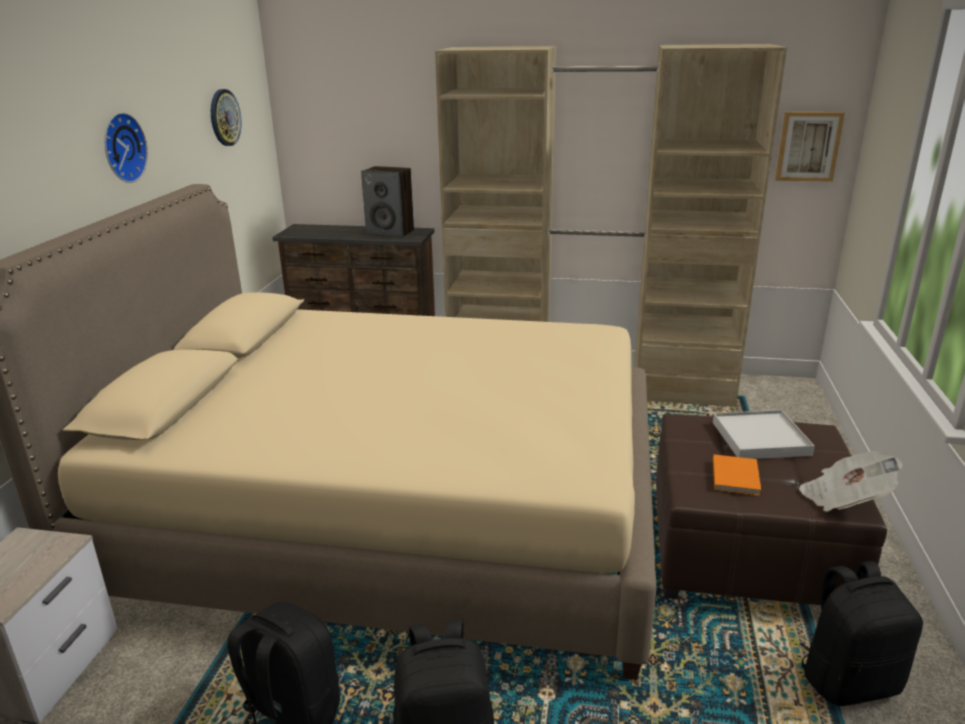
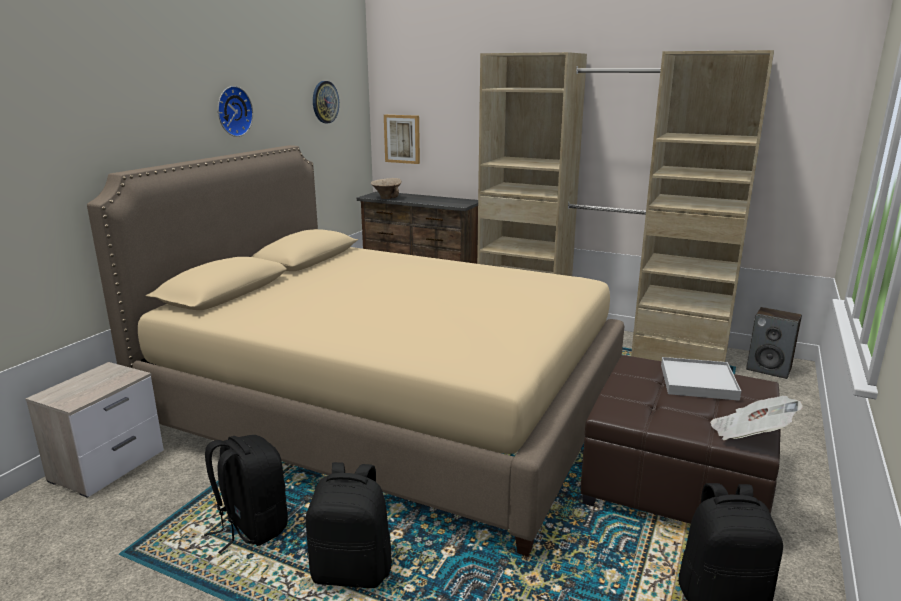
camera: 15 degrees right, 5 degrees down
(312, 235) = (386, 198): none -> beige bowl
(391, 232) = (446, 200): speaker -> speaker (769, 369)
(736, 476) = (657, 405): orange book -> none
(808, 146) = (809, 144): picture -> picture (402, 139)

